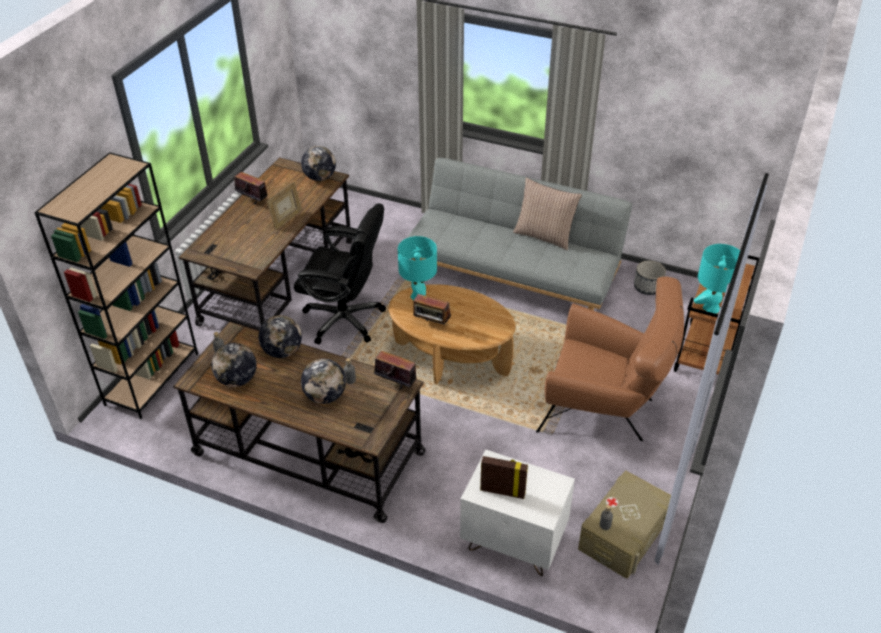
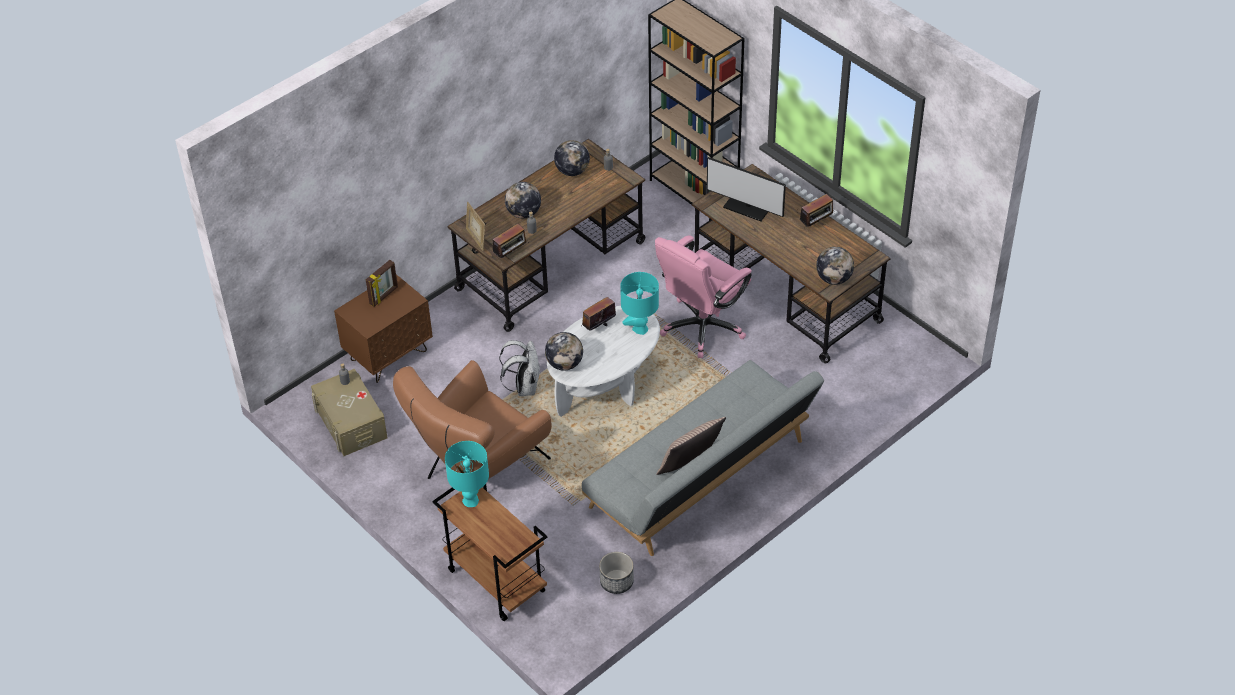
camera: 115 degrees right, 5 degrees up
(249, 244) = (746, 208): none -> monitor
(282, 351) = (588, 201): globe -> globe (564, 364)
(287, 220) = (771, 240): picture frame -> picture frame (476, 239)
(344, 319) = (703, 326): black office chair -> pink office chair
(451, 359) = (605, 385): brown coffee table -> white coffee table
(487, 413) = (524, 387): none -> white backpack
(513, 543) = (389, 356): white nightstand -> brown nightstand

